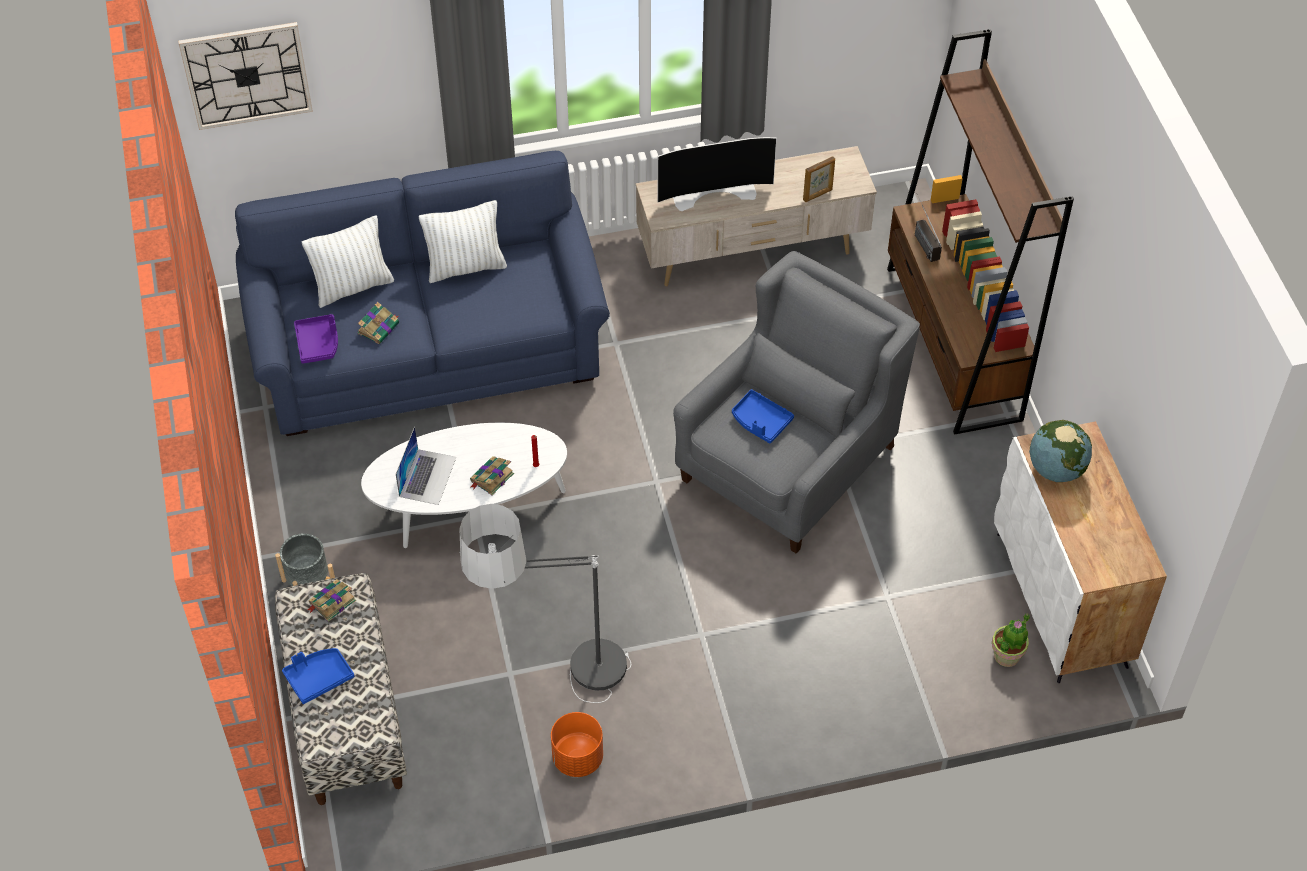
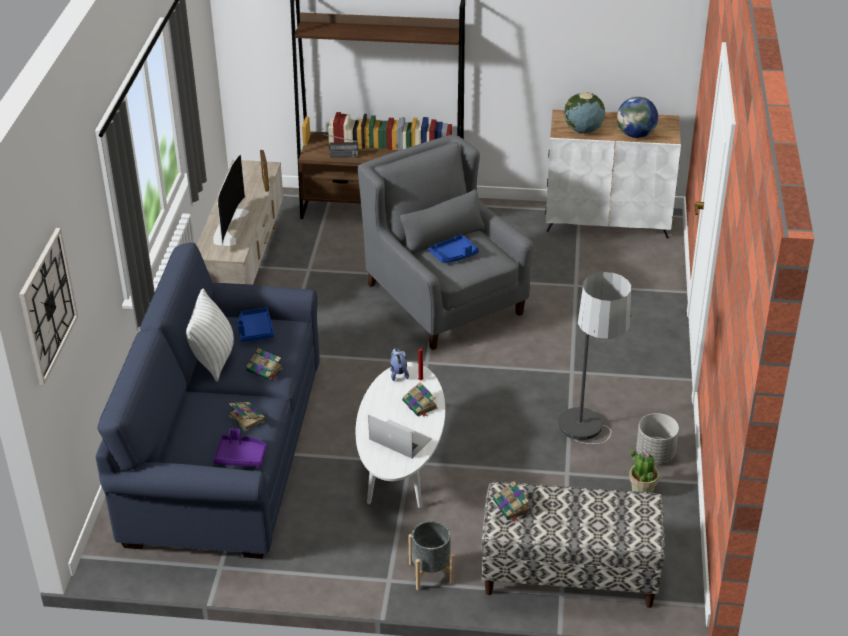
camera: 70 degrees left, 15 degrees down
(318, 678) = (584, 528): blue tray -> blue tray (255, 330)
(353, 287) = (190, 425): white pillow -> none
(463, 316) = (265, 370): none -> book
(540, 442) = (398, 373): none -> plush toy
(577, 758) = (655, 454): orange planter -> grey planter
(1007, 655) = (641, 251): potted plant -> potted plant (642, 490)
(1078, 533) = (635, 135): none -> globe

